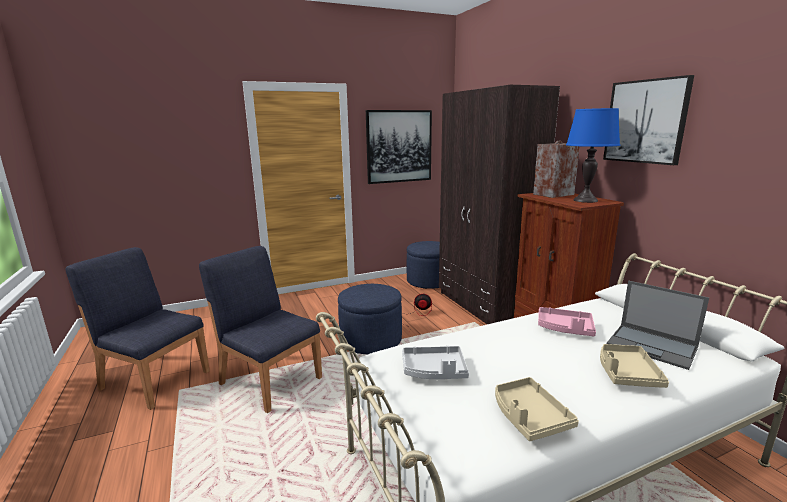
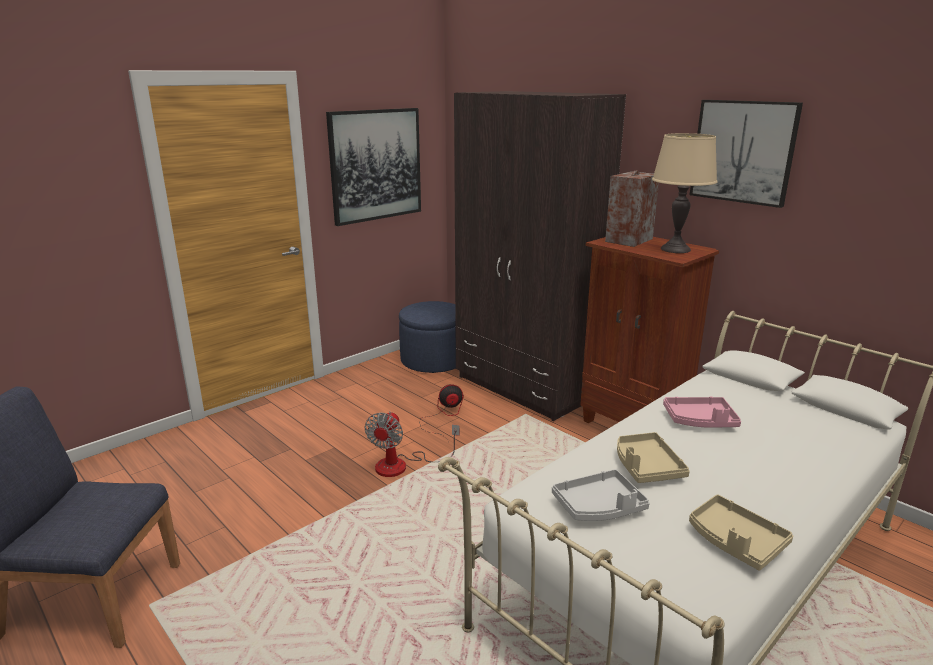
camera: 20 degrees left, 5 degrees up
(270, 380) = (290, 556): blue chair -> none
(371, 340) = (402, 465): blue ottoman -> fan
(585, 200) = (675, 249): blue table lamp -> beige table lamp
(626, 373) = (792, 467): beige tray -> beige tray (646, 466)
(653, 346) = (796, 428): laptop -> none

